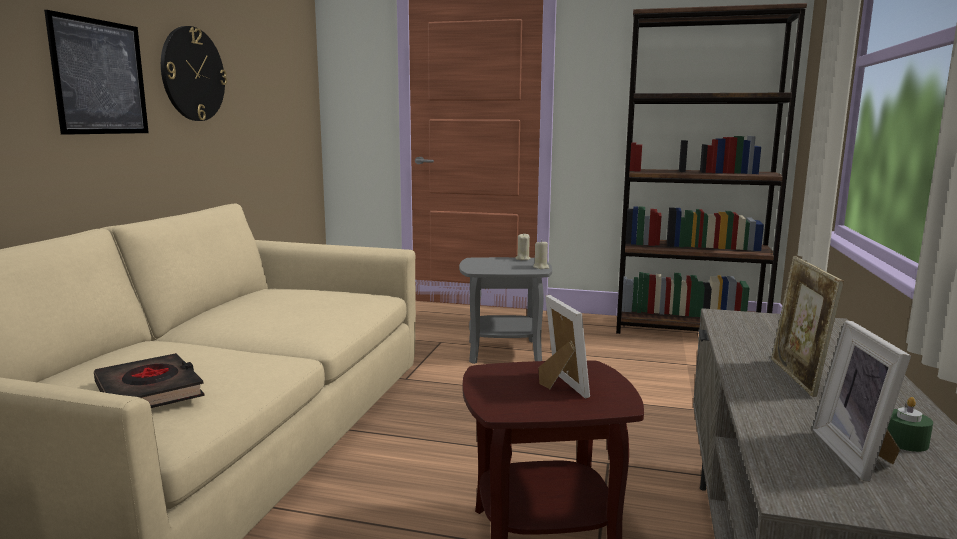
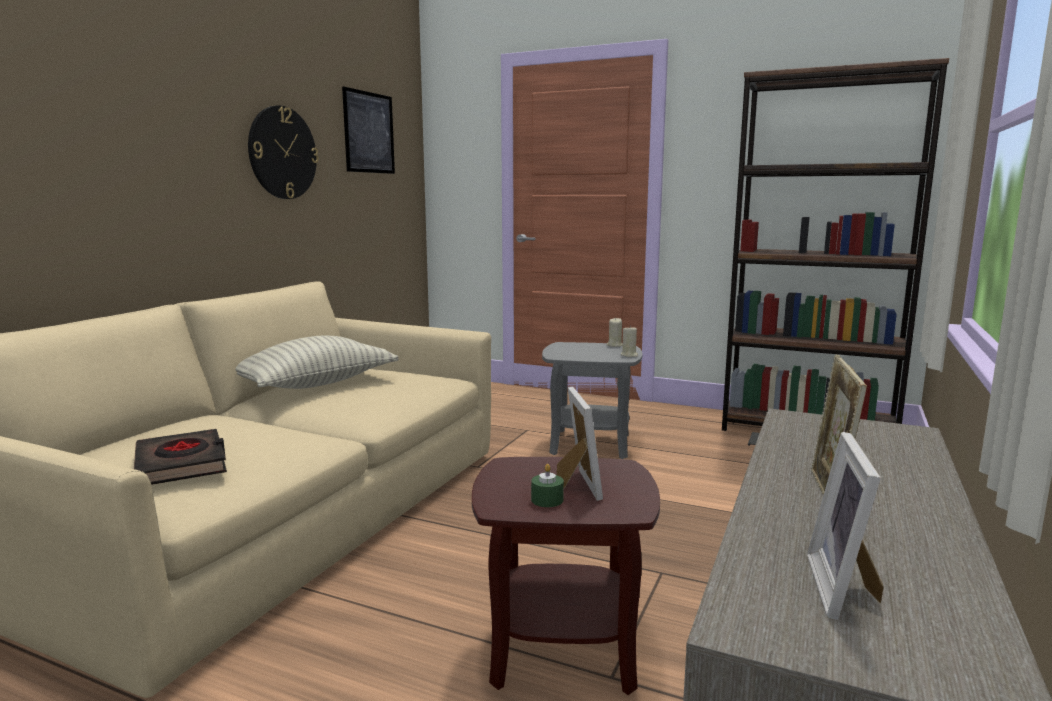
camera: 10 degrees right, 0 degrees up
(100, 77) = (184, 158): picture -> picture (369, 132)
(249, 305) = (315, 384): none -> pillow
(905, 441) = (913, 577): green candle -> green candle (547, 500)

